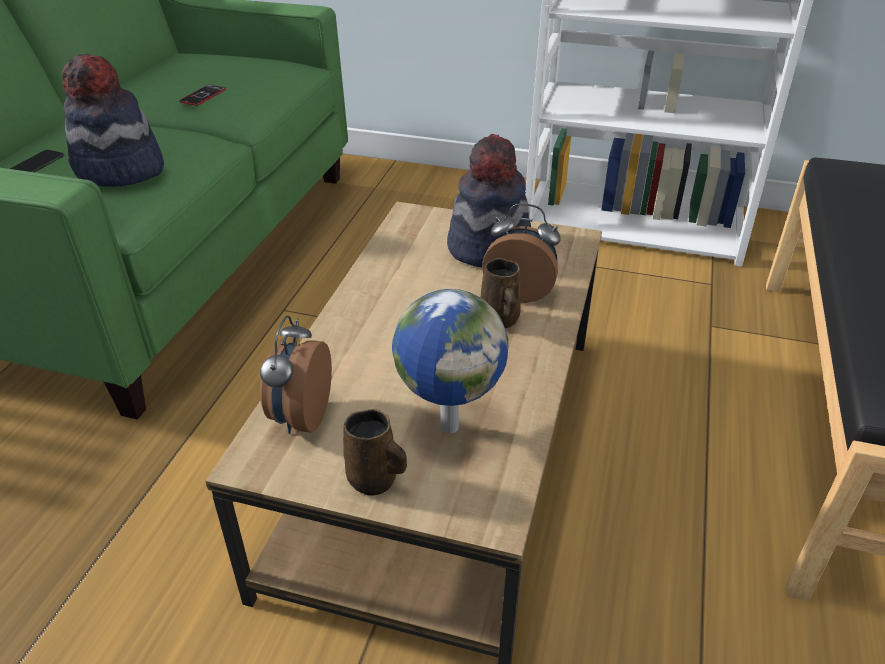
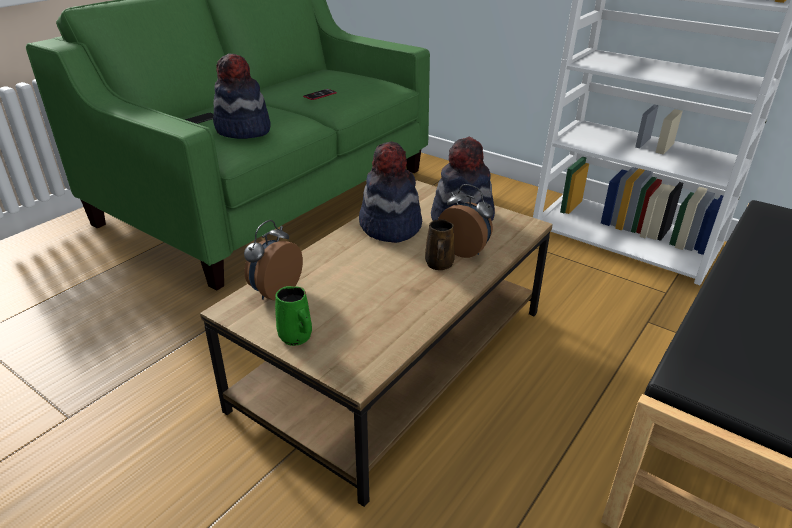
camera: 20 degrees right, 5 degrees down
(375, 480) = (296, 337): brown mug -> green mug
(402, 278) = (390, 226): none -> hat
(448, 425) = (363, 318): globe -> none

